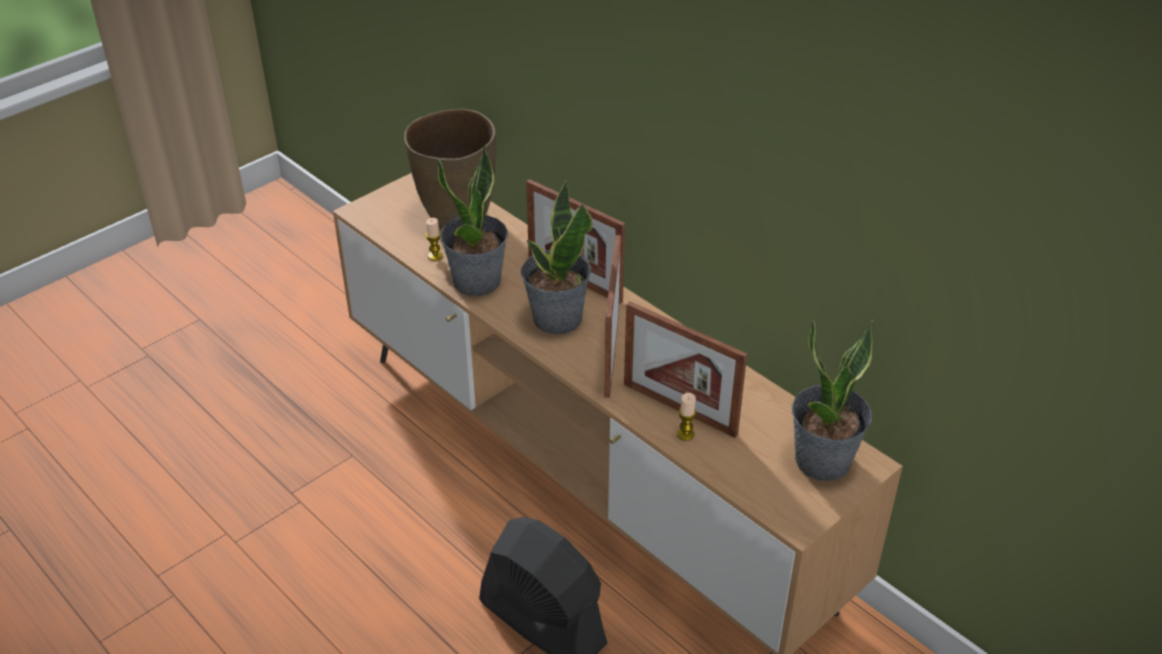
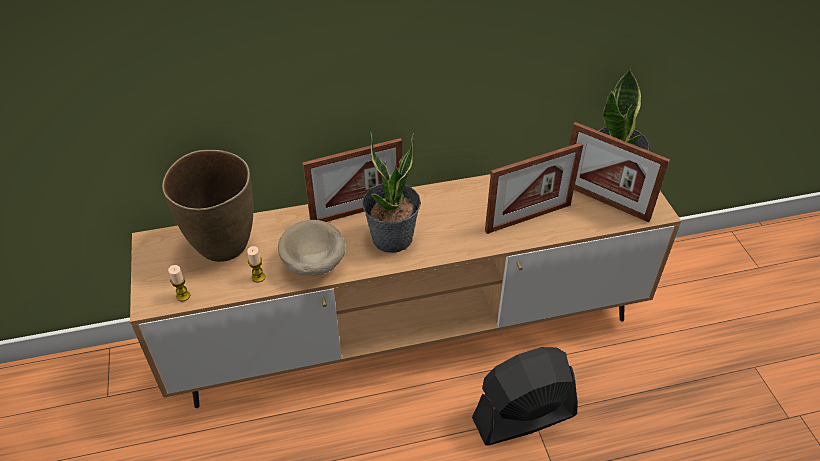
camera: 60 degrees left, 5 degrees up
(477, 282) = (313, 264): potted plant -> beige bowl
(611, 354) = (451, 226): picture frame -> picture frame (604, 201)
(685, 434) = (554, 225): candle -> candle (183, 296)

